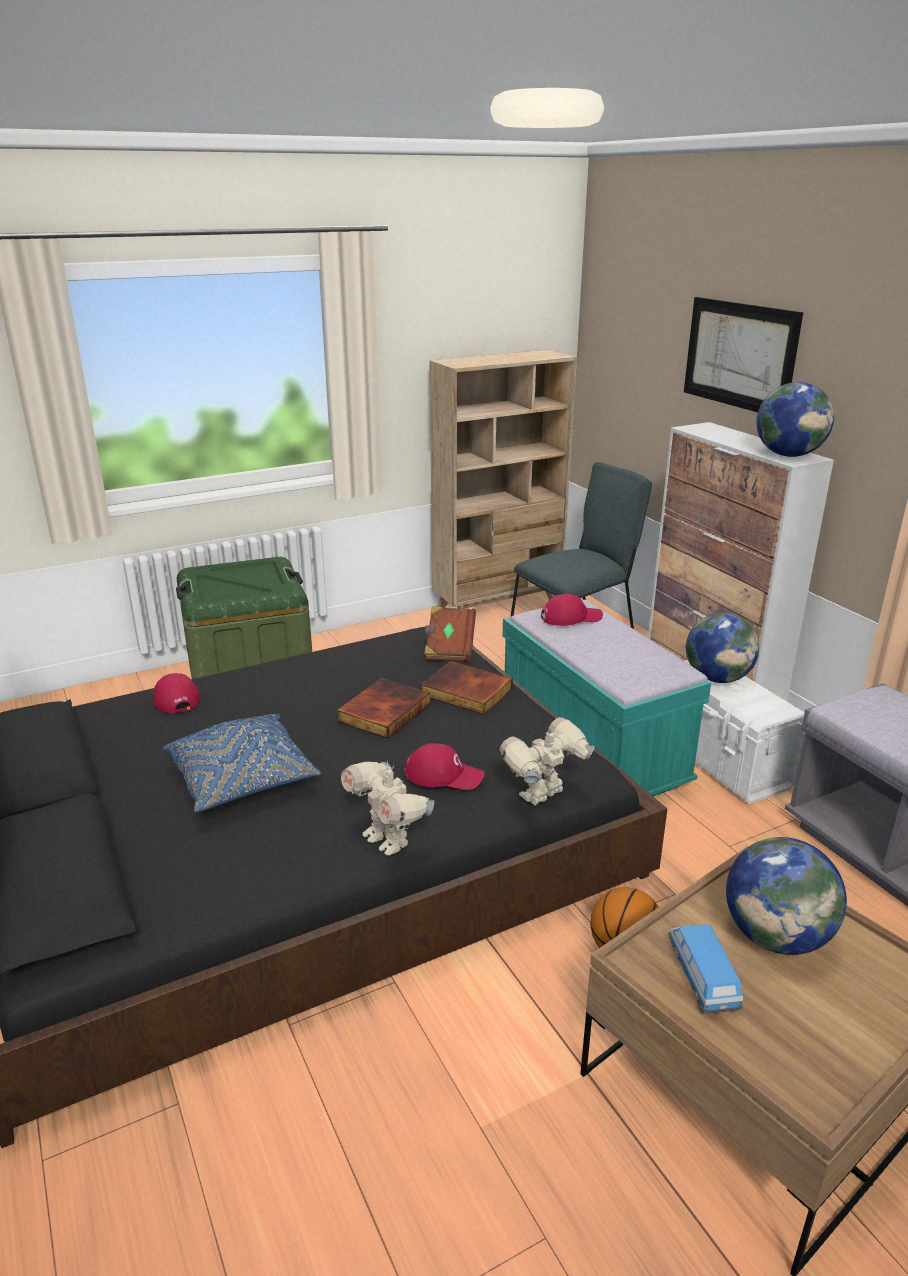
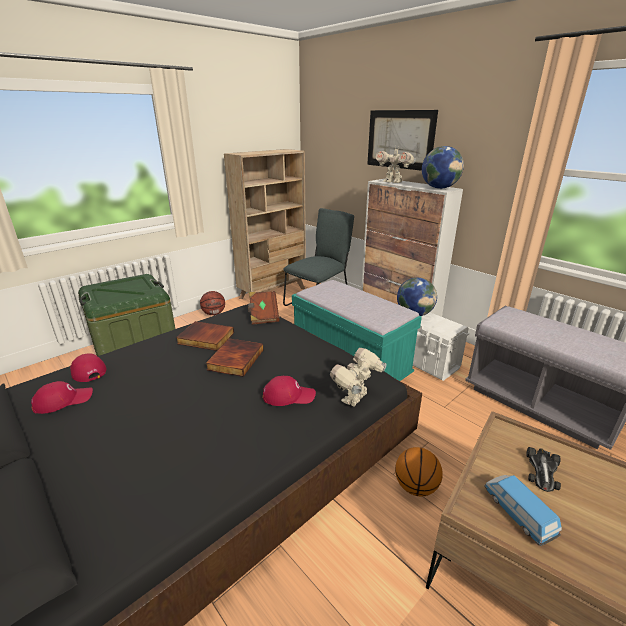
camera: 15 degrees left, 0 degrees up
(243, 780) = (149, 423): blue pillow -> none
(386, 633) = (214, 313): none -> basketball
(388, 840) = (266, 450): toy robot -> toy robot (393, 182)
(465, 692) = (282, 340): book -> book (205, 338)
(571, 617) = (331, 289): red cap -> red cap (63, 400)
(776, 936) = (542, 471): globe -> toy car

